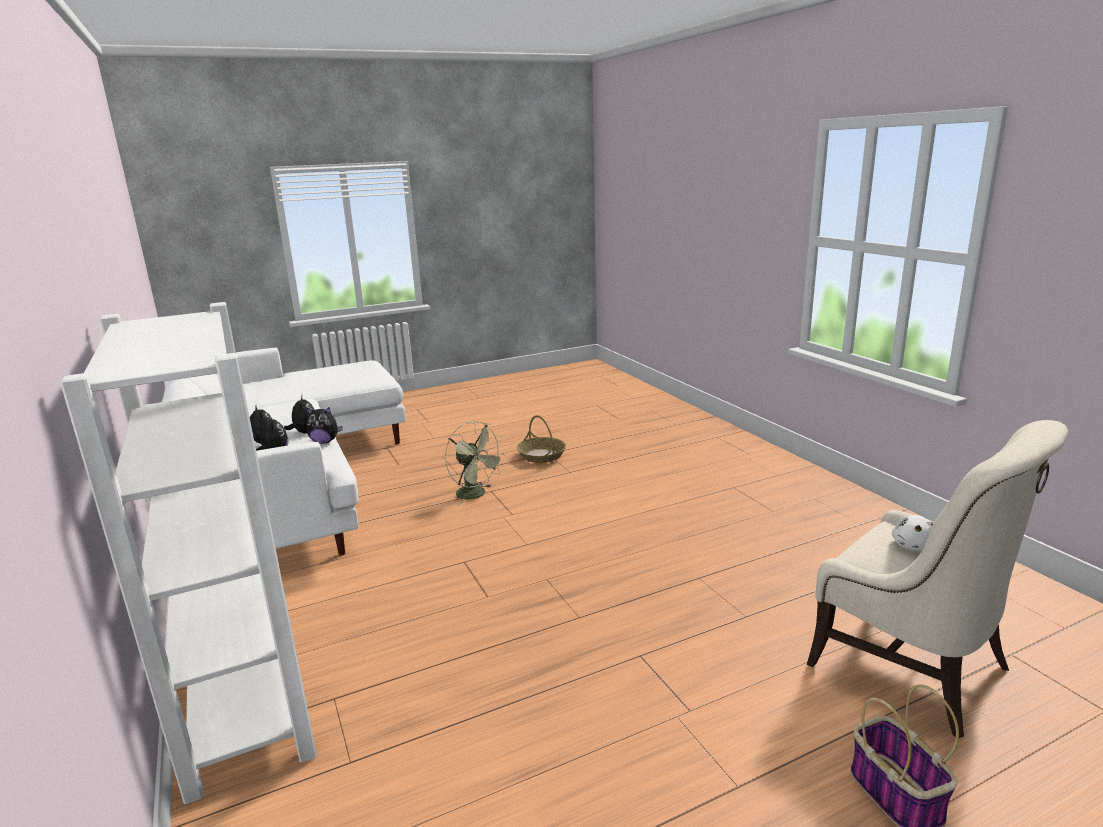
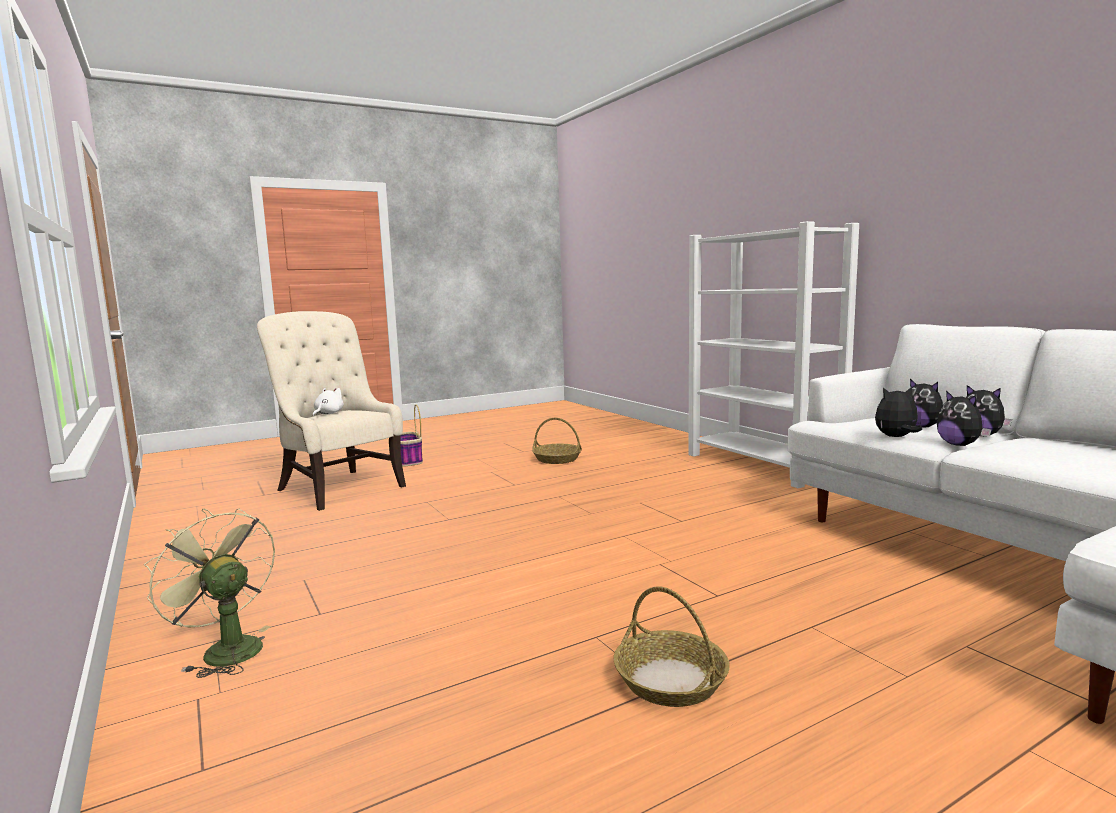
camera: 175 degrees right, 10 degrees down
(476, 495) = (735, 588): green fan -> green fan (225, 649)
(570, 763) = (557, 459): none -> basket

